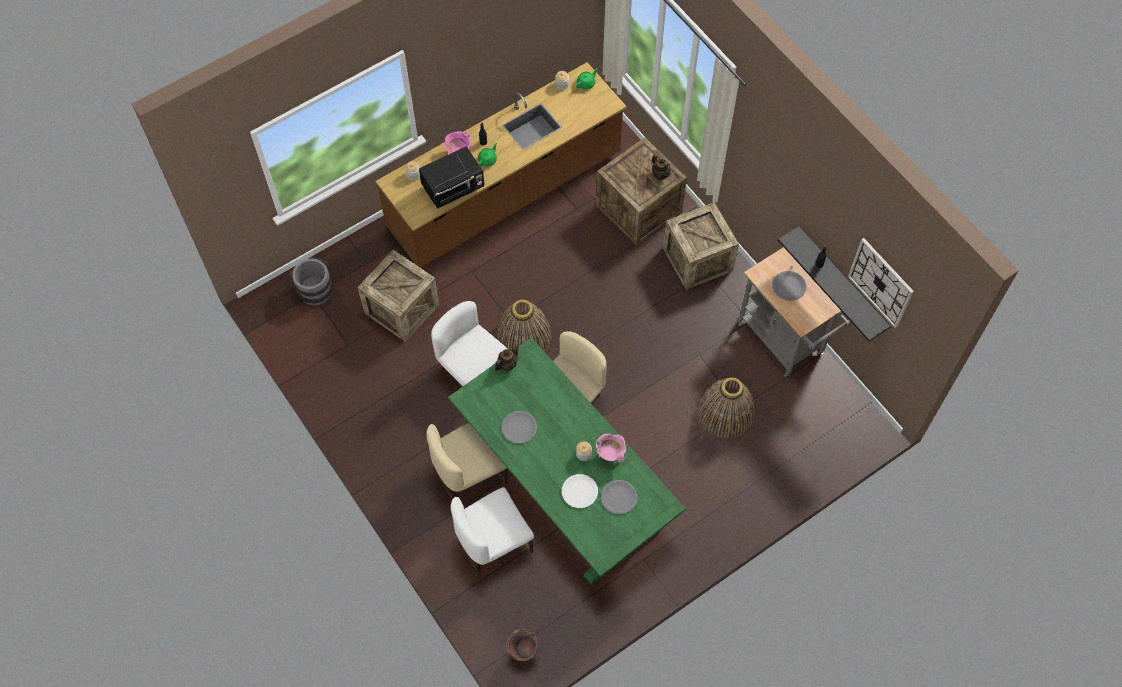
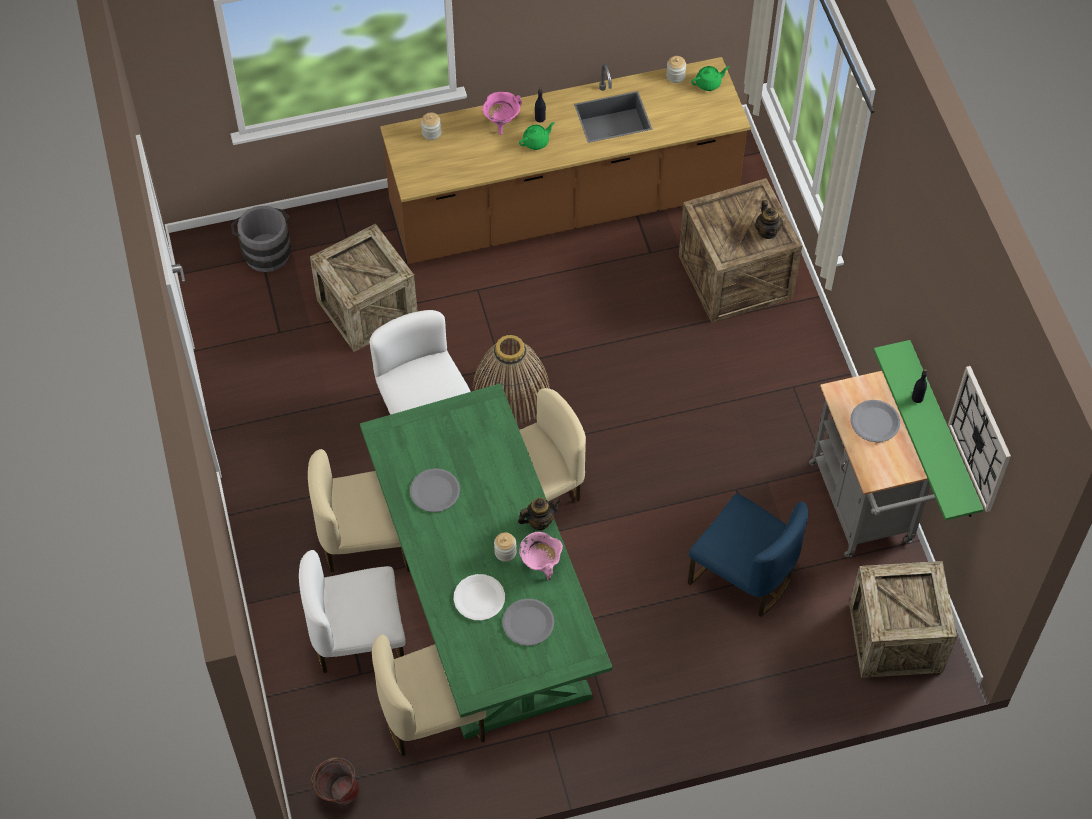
camera: 20 degrees right, 5 degrees down
(454, 188) = (477, 164): black microwave -> none
(507, 364) = (454, 407): teapot -> teapot (539, 521)
(563, 578) = (431, 718): none -> beige chair
(697, 259) = (788, 366): crate -> crate (895, 638)
(725, 412) = (743, 577): basket -> blue chair
(841, 282) = (942, 433): black shelf -> green shelf

